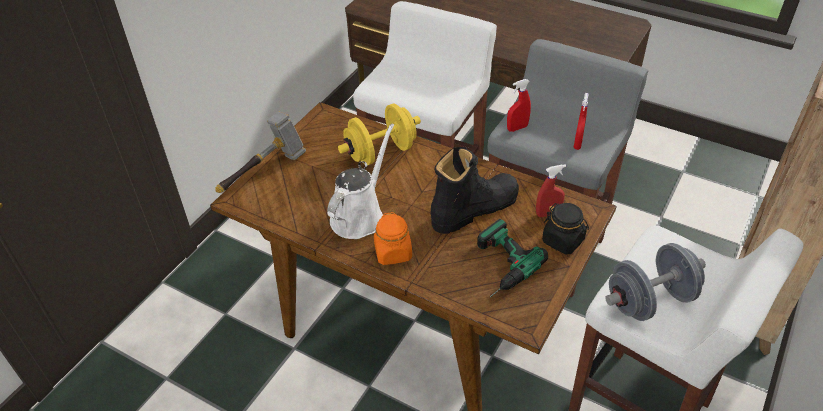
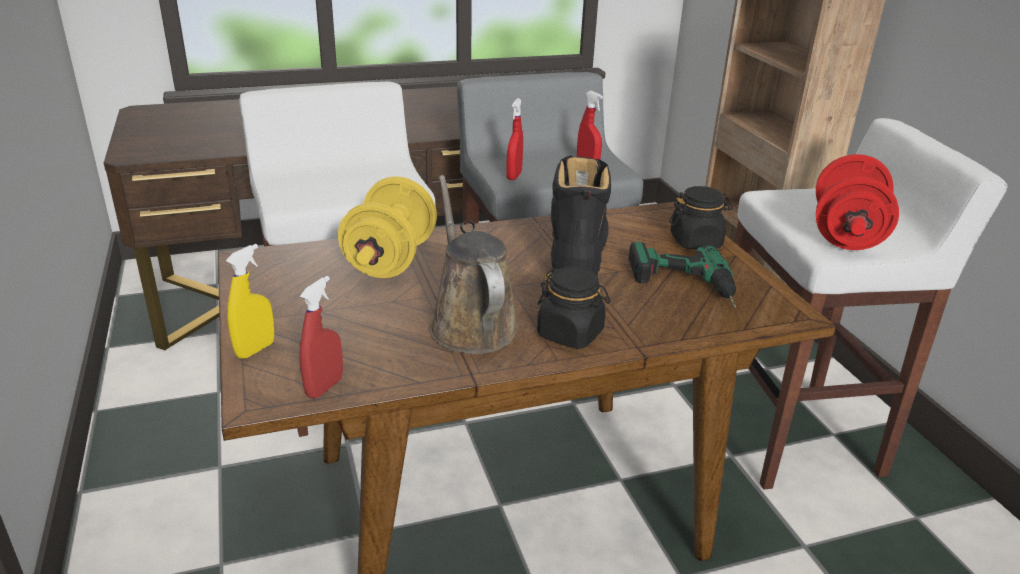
camera: 50 degrees left, 15 degrees down
(264, 172) = (255, 350): hammer -> yellow spray bottle
(360, 215) = (470, 323): white watering can -> brown watering can
(393, 252) = (570, 334): orange jar -> black jar
(548, 213) = (647, 230): red spray bottle -> red spray bottle (324, 387)
(650, 300) = (846, 234): grey dumbbell -> red dumbbell

